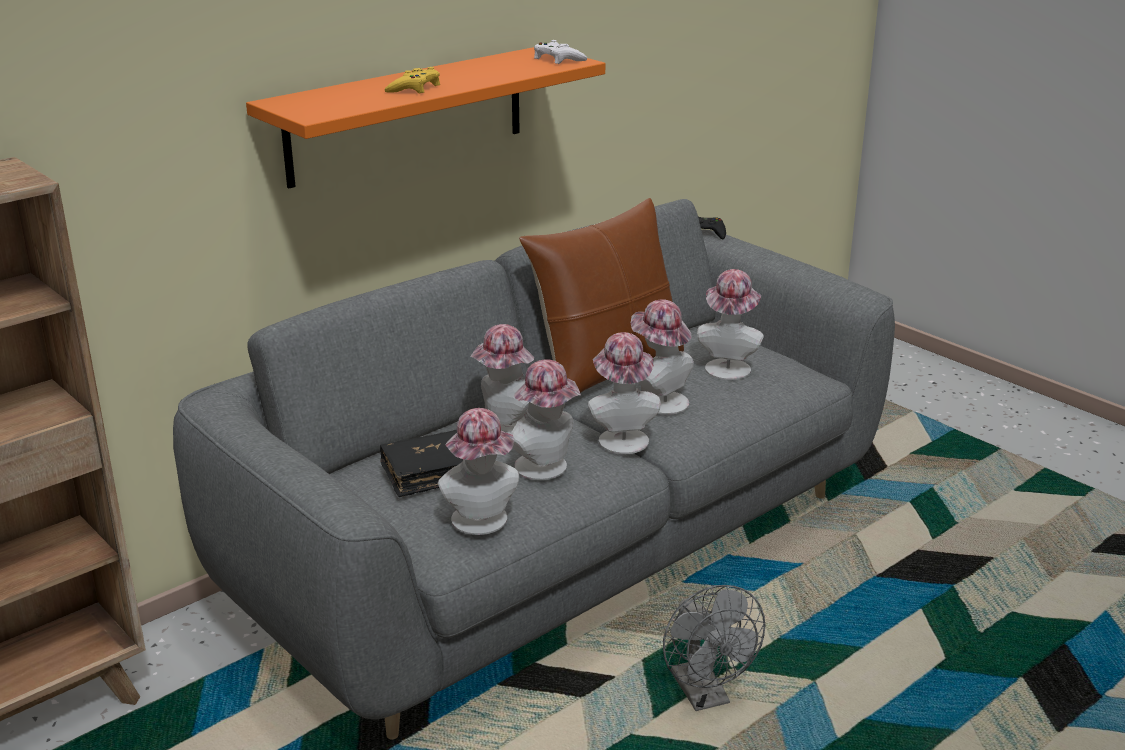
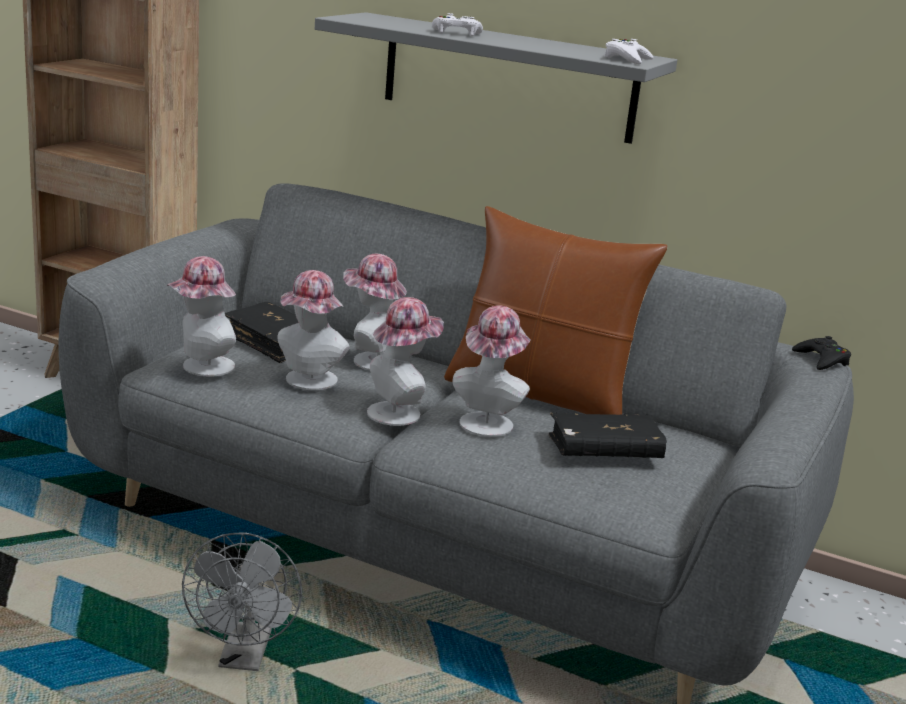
camera: 65 degrees right, 5 degrees down
(407, 115) = (508, 77): orange shelf -> grey shelf
(414, 88) = (456, 33): yellow game controller -> white game controller
(705, 696) = (244, 659): grey fan -> grey fan turned 45 degrees counterclockwise
(728, 366) = (604, 451): hat -> black book

